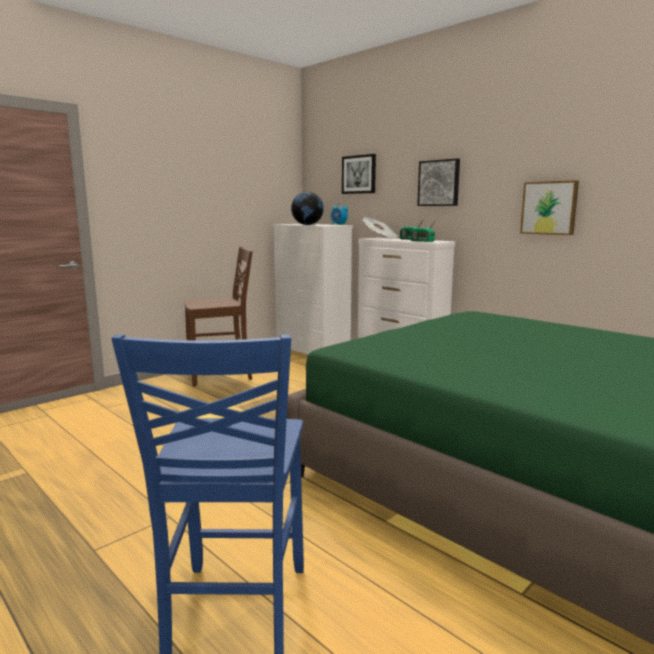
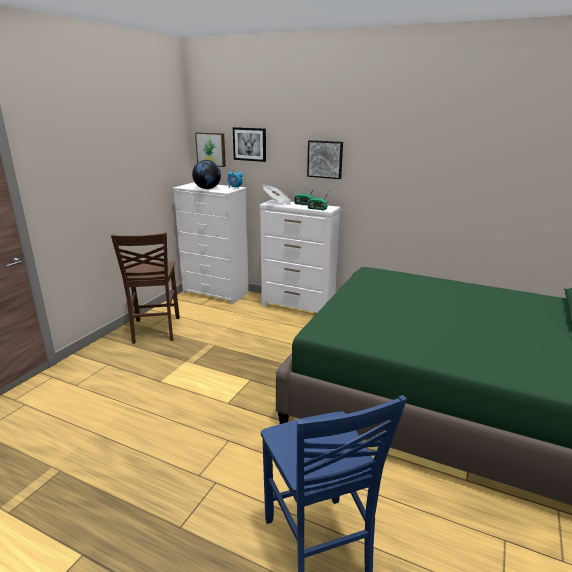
camera: 20 degrees left, 10 degrees up
(221, 375) = (155, 331): brown chair -> brown chair turned 120 degrees clockwise
(549, 208) = (414, 186): picture -> picture (211, 149)

